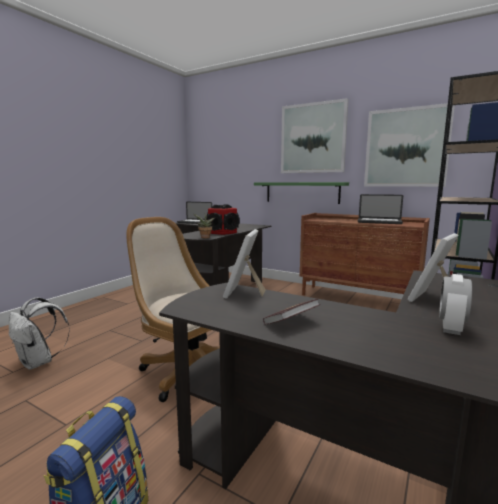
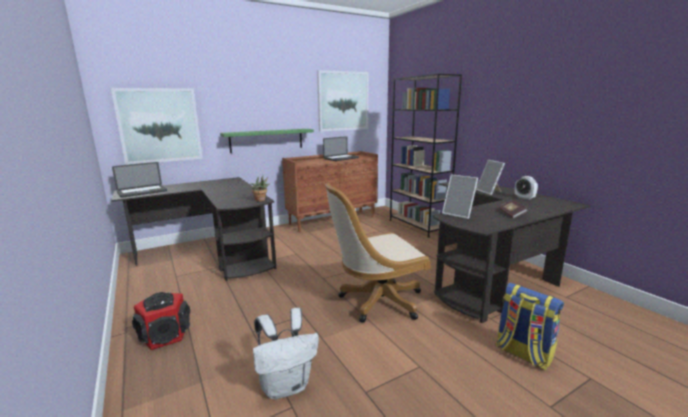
camera: 60 degrees left, 5 degrees up
(223, 232) = (244, 192): speaker -> speaker (165, 335)
(313, 138) = (272, 88): picture -> picture (160, 125)

